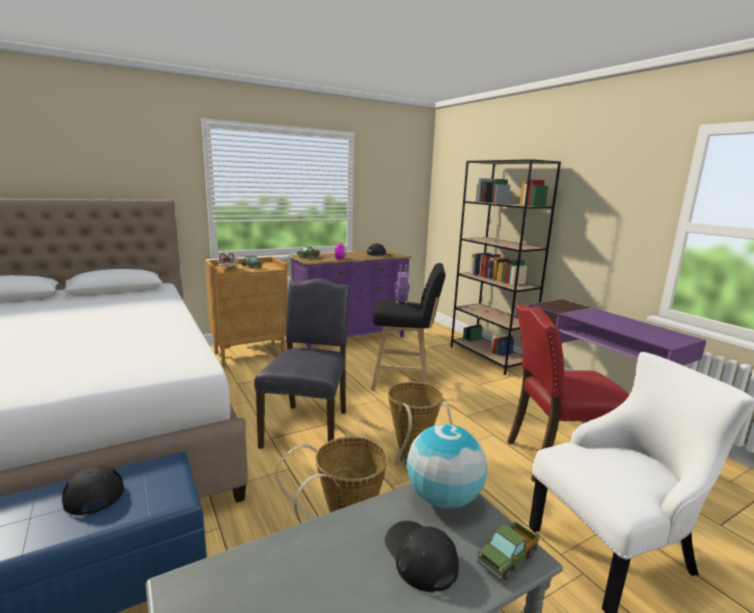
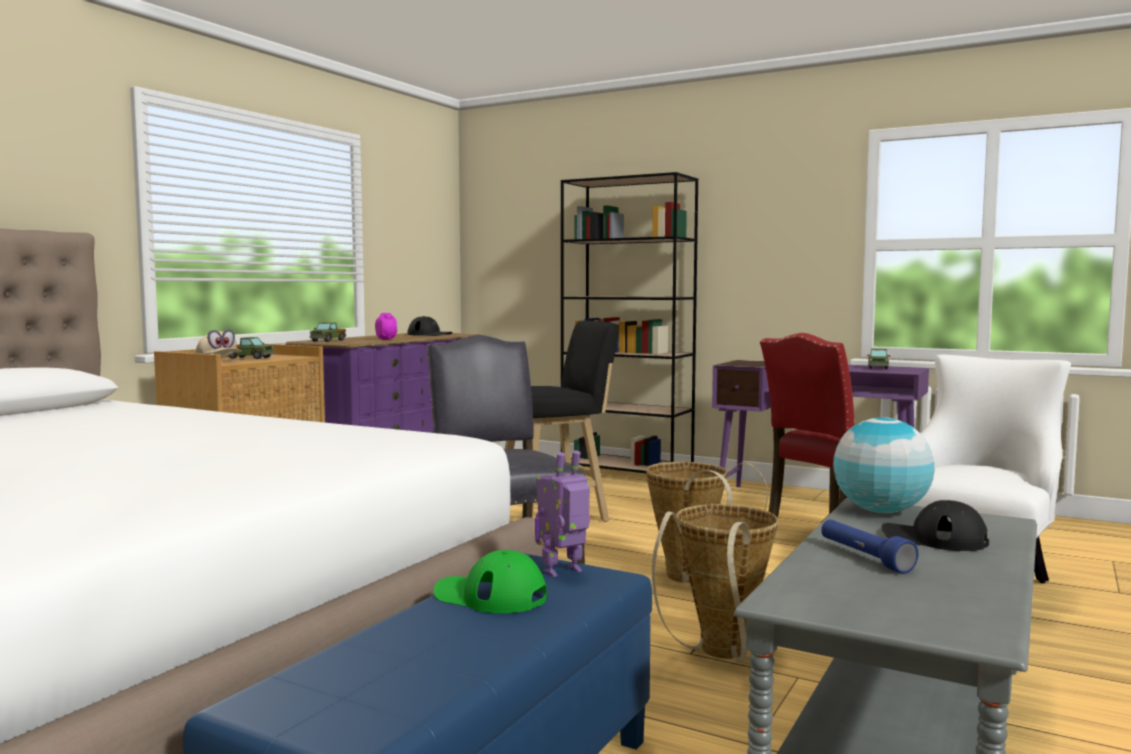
camera: 30 degrees left, 10 degrees down
(93, 491) = (490, 596): black cap -> green cap
(326, 557) = (864, 557): none -> blue flashlight
(401, 302) = (541, 385): toy robot -> toy robot (563, 571)
(507, 558) = (995, 525): toy truck -> toy truck (878, 367)

